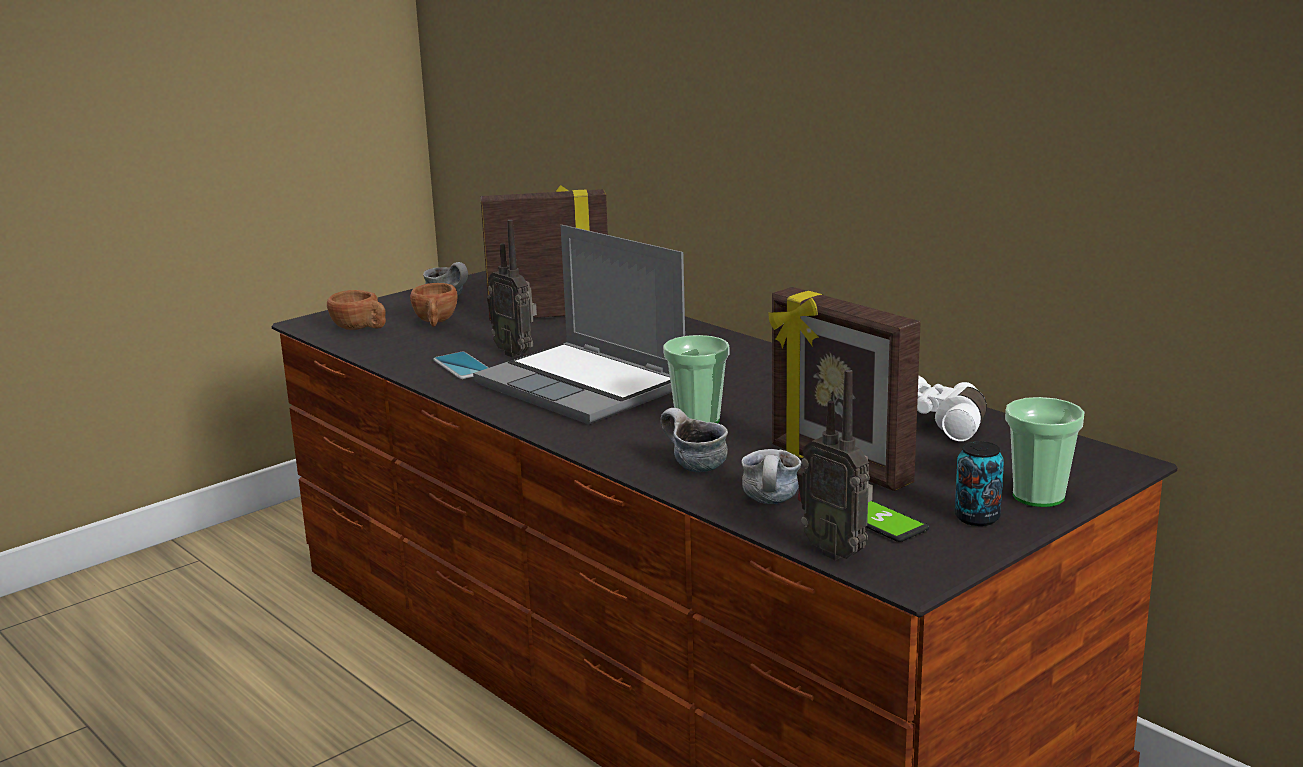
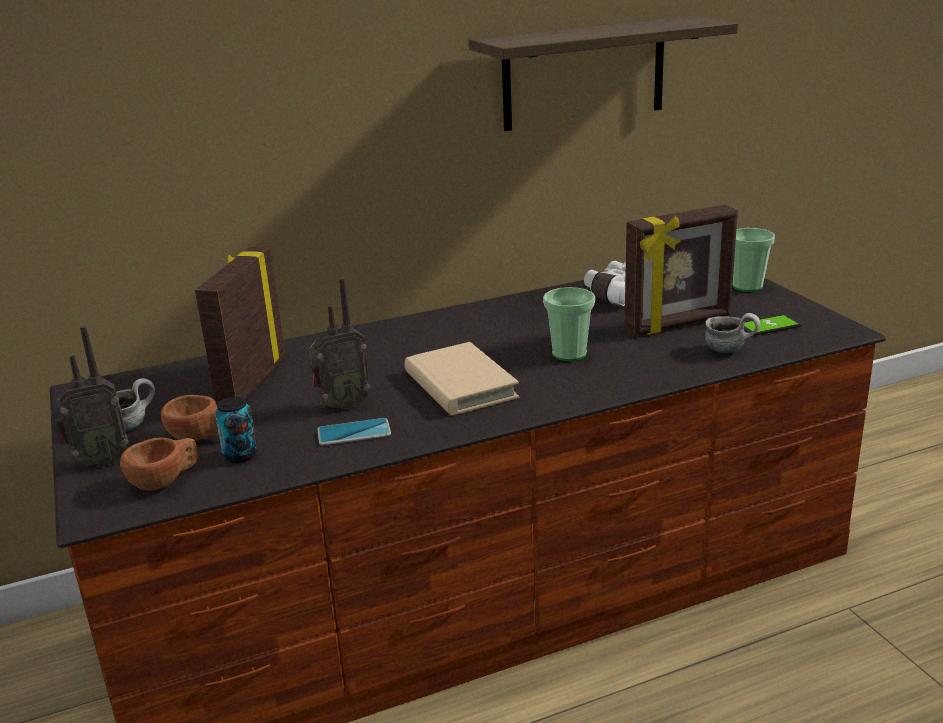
camera: 70 degrees left, 5 degrees up
(584, 386) = (460, 385): laptop -> beige book
(692, 466) = (656, 365): mug -> none
(836, 551) = (808, 343): radio -> radio (100, 461)
(977, 518) = (772, 304): can -> can (240, 455)
(995, 100) = (584, 74): none -> shelf

